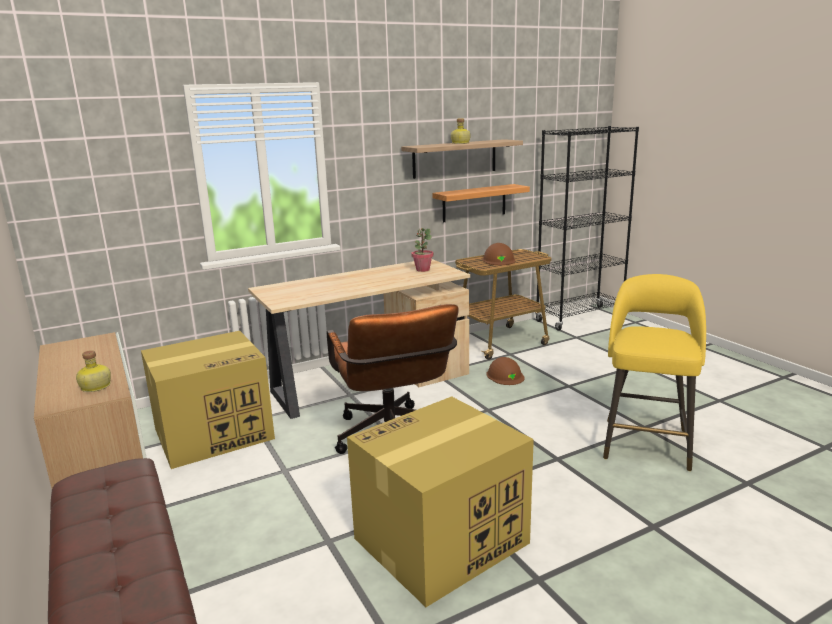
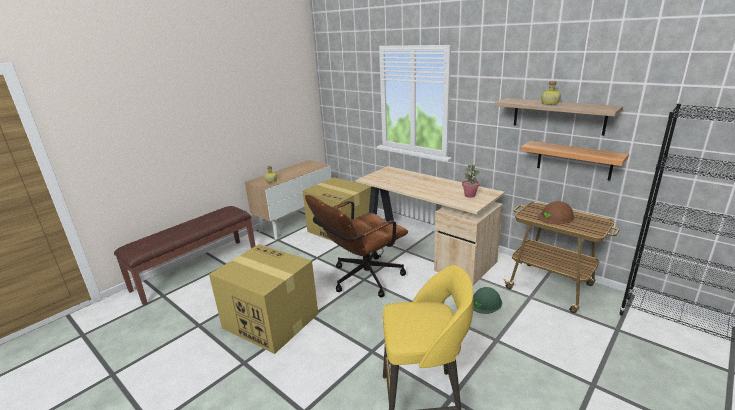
camera: 70 degrees right, 5 degrees up
(505, 375) = (485, 302): brown hard hat -> green hard hat

